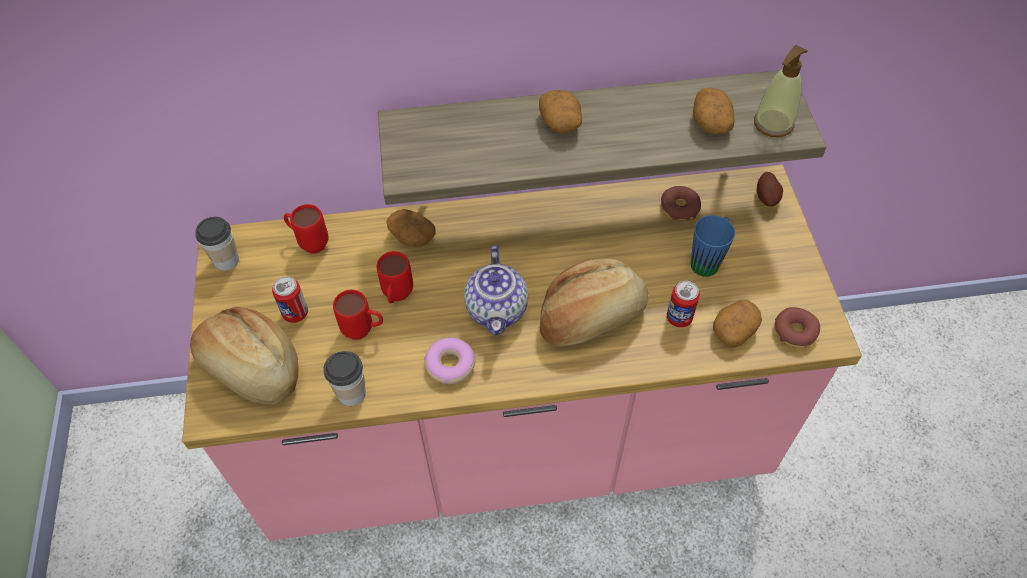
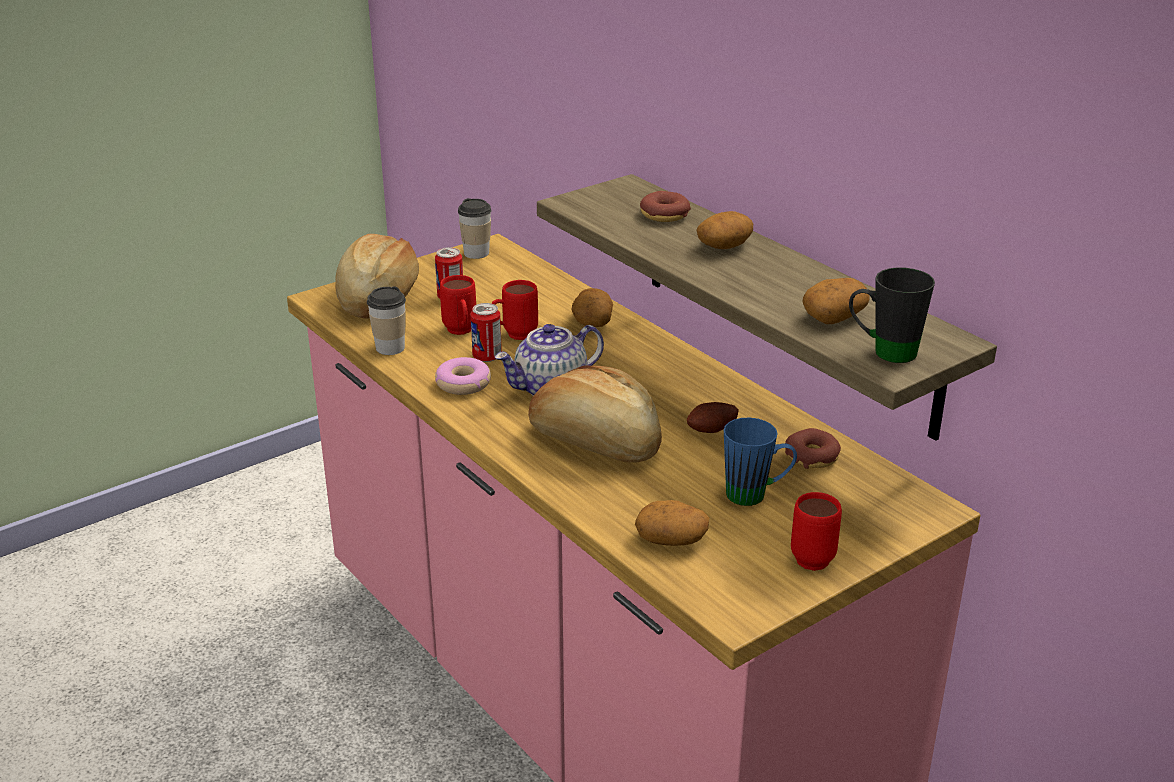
camera: 60 degrees right, 25 degrees down
(309, 243) = (532, 279): red mug -> red mug (810, 555)
(679, 318) = (650, 497): can -> can (487, 357)
(767, 197) = (907, 514): potato -> potato (712, 431)
(773, 124) = (883, 352): soap dispenser -> black mug
(794, 331) = (715, 585): donut -> donut (664, 215)

